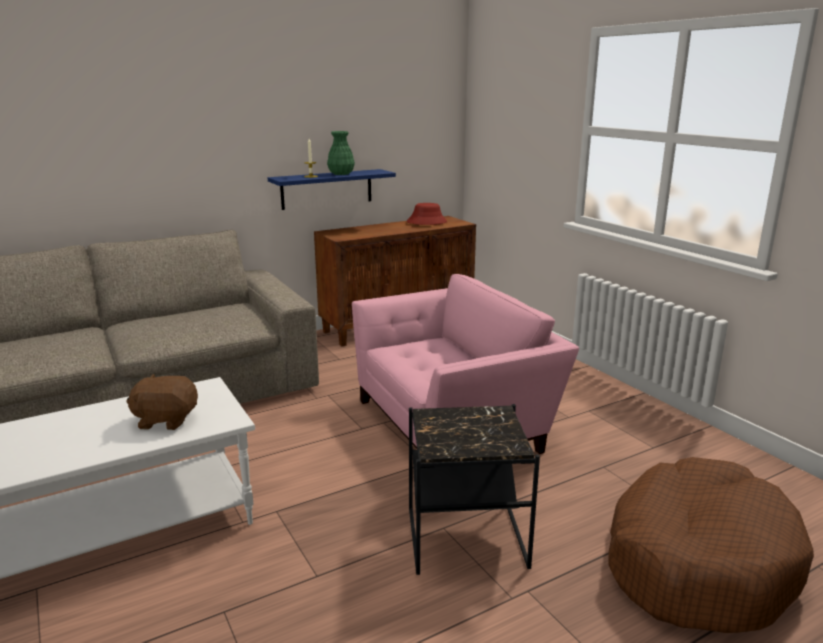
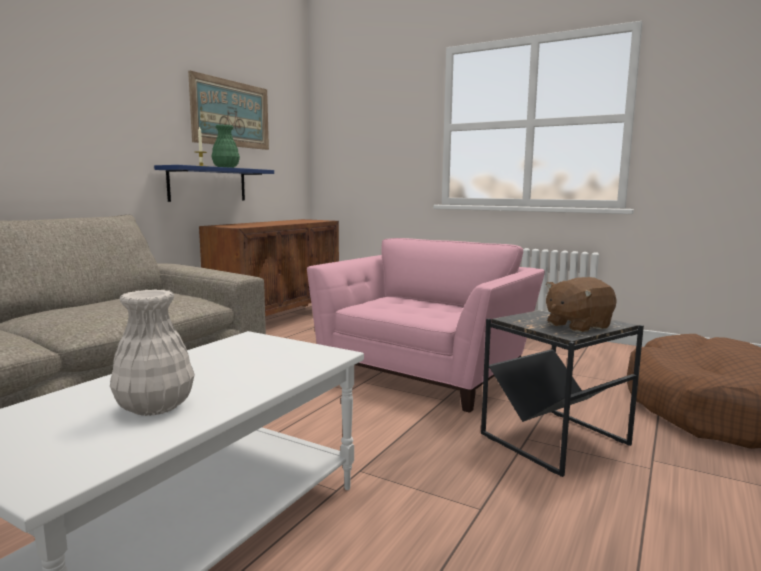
camera: 30 degrees left, 10 degrees down
(70, 444) = (156, 407): none -> white vase
(166, 420) = (253, 366): brown plush toy -> brown plush toy (577, 326)
(356, 113) = (231, 113): none -> picture
(426, 222) = (294, 221): red hat -> none

